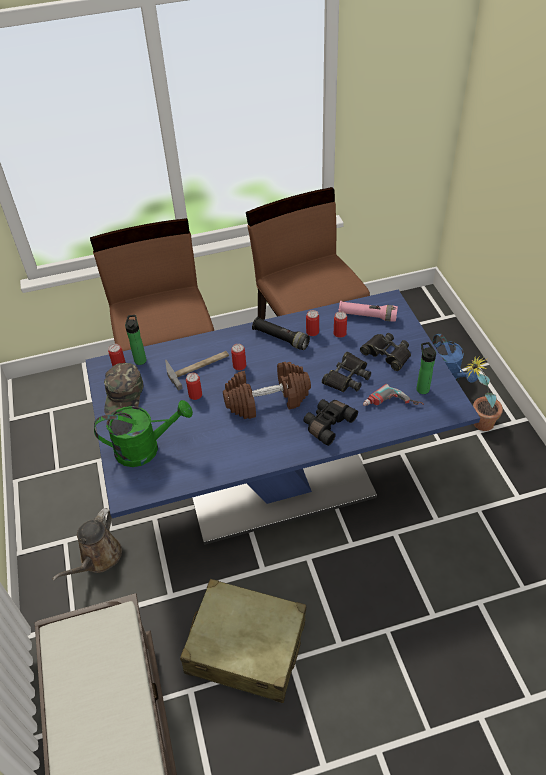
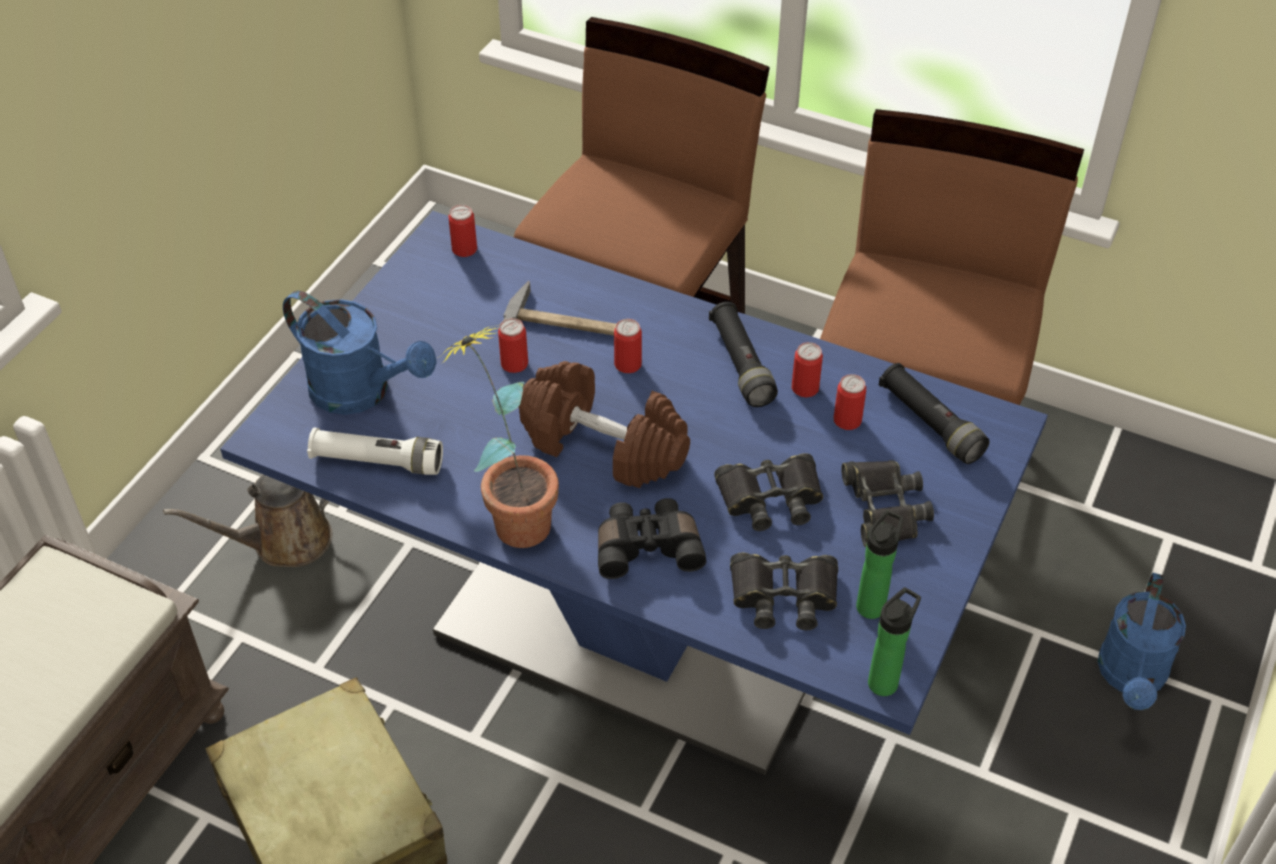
camera: 40 degrees right, 0 degrees up
(124, 395) = (421, 297): green cap -> none
(140, 359) = (503, 259): bottle -> bottle (885, 680)
(145, 448) = (362, 392): green watering can -> blue watering can
(186, 469) = (377, 462): none -> white flashlight
(367, 316) = (930, 424): pink flashlight -> black flashlight
(391, 406) = (783, 595): power drill -> black binoculars
(476, 422) = (1093, 794): potted plant -> potted plant (511, 515)

